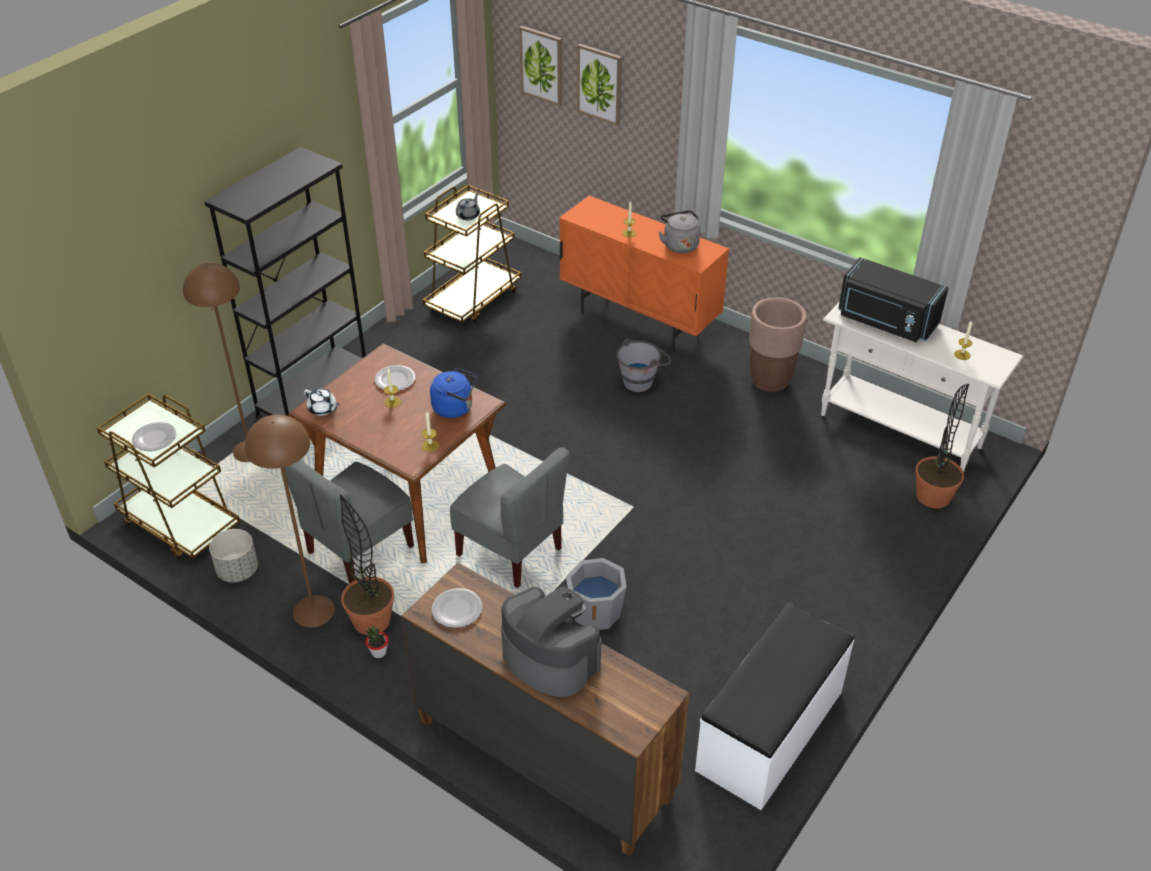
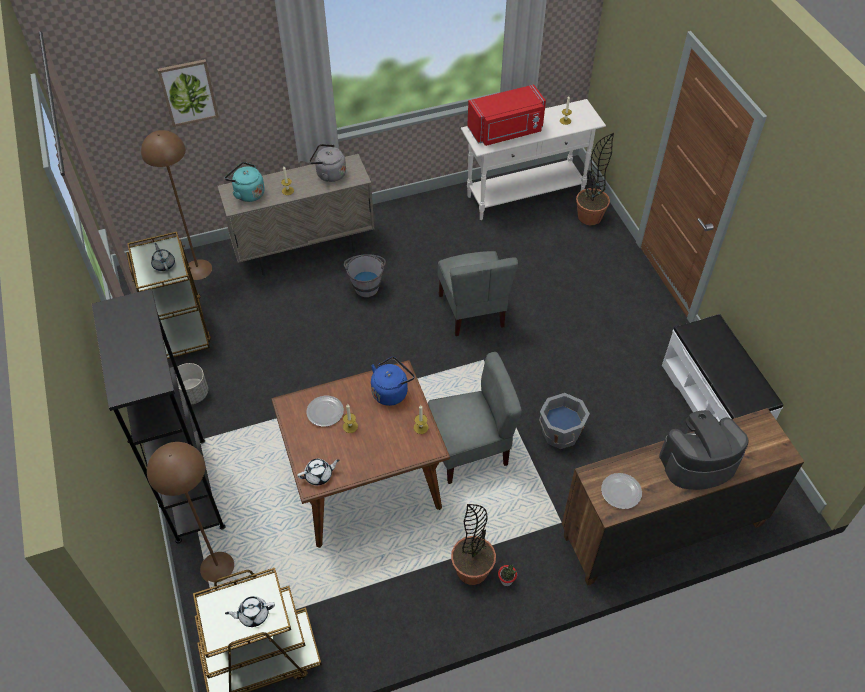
camera: 55 degrees left, 10 degrees up
(154, 438) = (253, 614): plate -> white teapot
(238, 570) = (351, 638): grey planter -> grey planter (192, 394)
(313, 611) = (434, 604): brown floor lamp -> brown floor lamp (197, 269)
(359, 549) = (393, 542): grey chair -> grey chair (473, 311)
(542, 65) = (120, 107): picture -> none
(599, 214) = (248, 193): none -> turquoise kettle
(639, 322) = (305, 250): orange cabinet -> beige cabinet
(770, 381) = (428, 223): brown planter -> none
(886, 321) = (506, 131): black microwave -> red microwave

